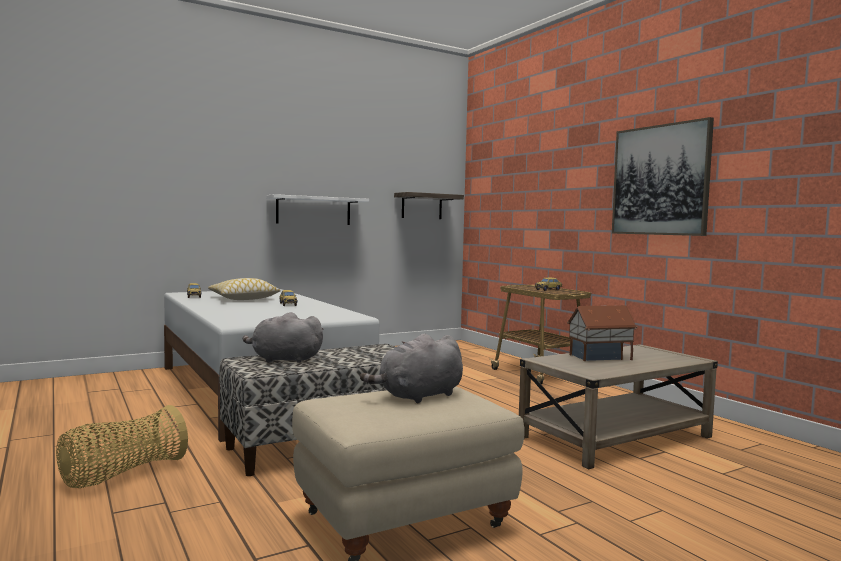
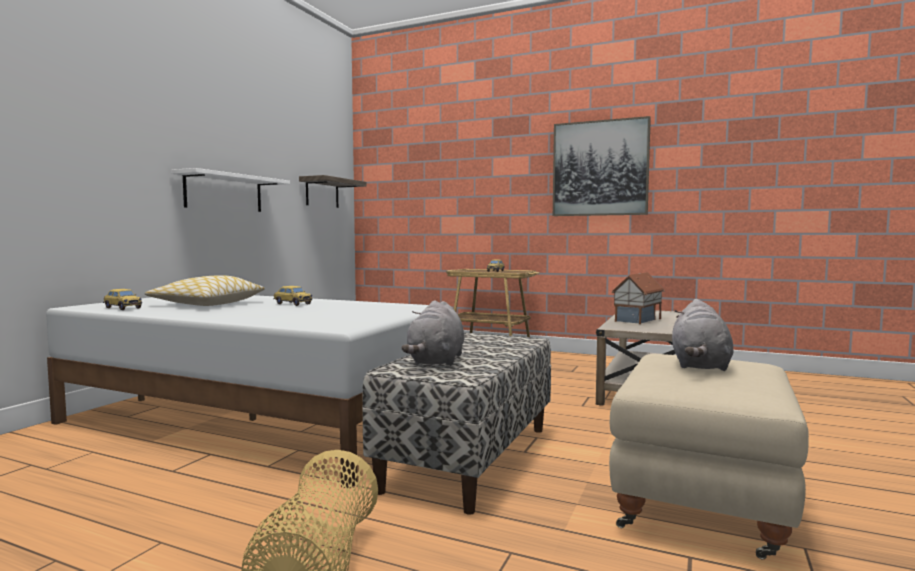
camera: 35 degrees left, 0 degrees up
(283, 360) = (436, 361): grey plush toy -> grey plush toy turned 45 degrees counterclockwise

